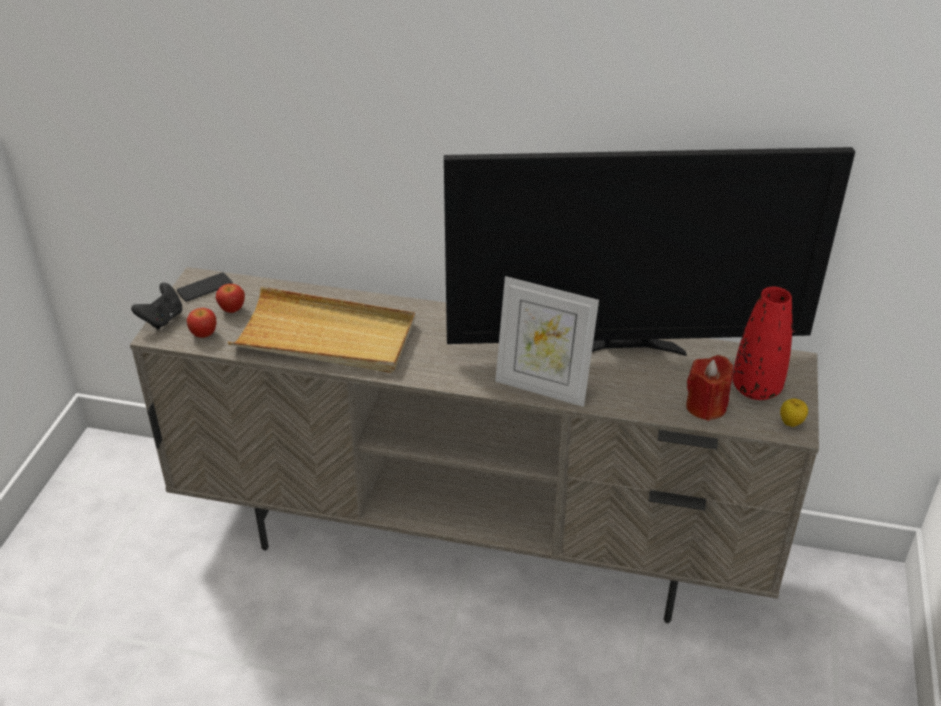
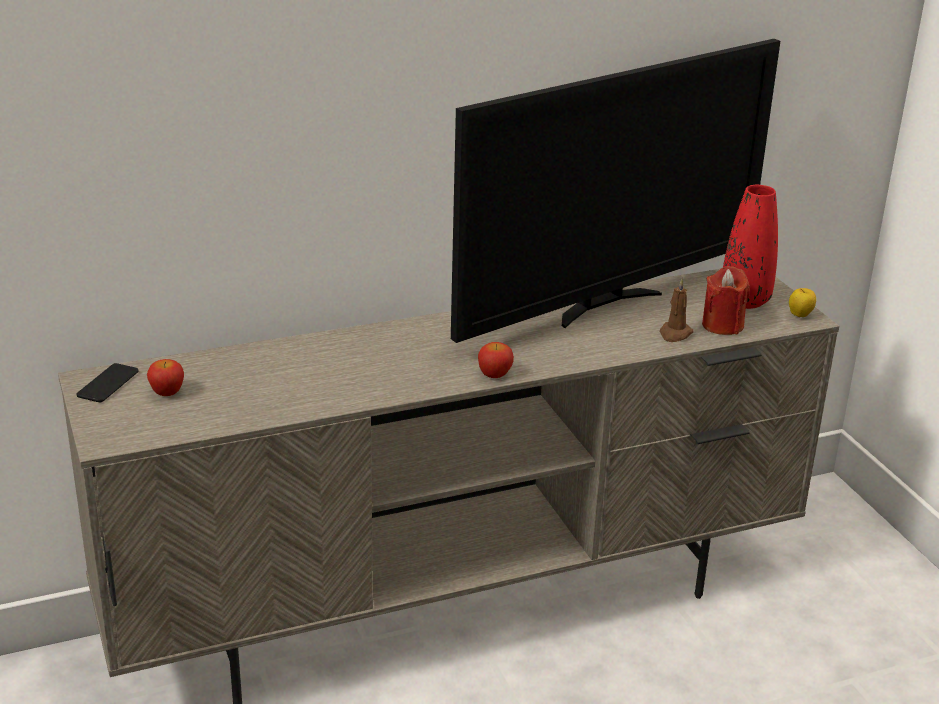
camera: 35 degrees left, 10 degrees down
(162, 319) = (93, 426): black game controller -> none
(204, 333) = (162, 423): apple -> apple (495, 374)
(325, 337) = (306, 384): beige tray -> none
(542, 387) = (571, 356): picture frame -> none
(653, 399) = (675, 334): none -> brown candle

